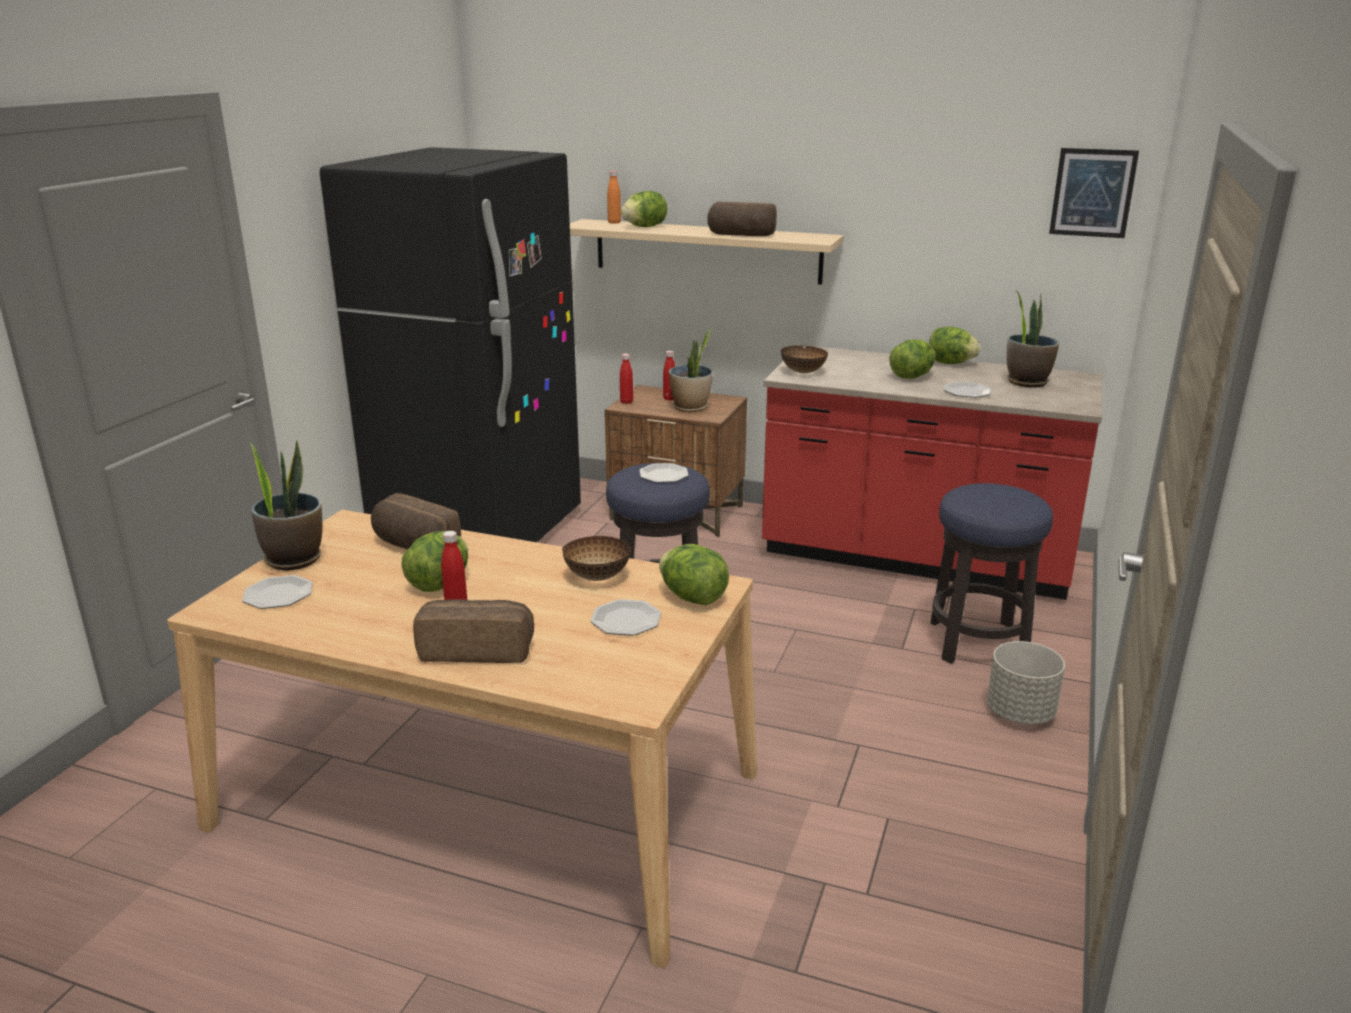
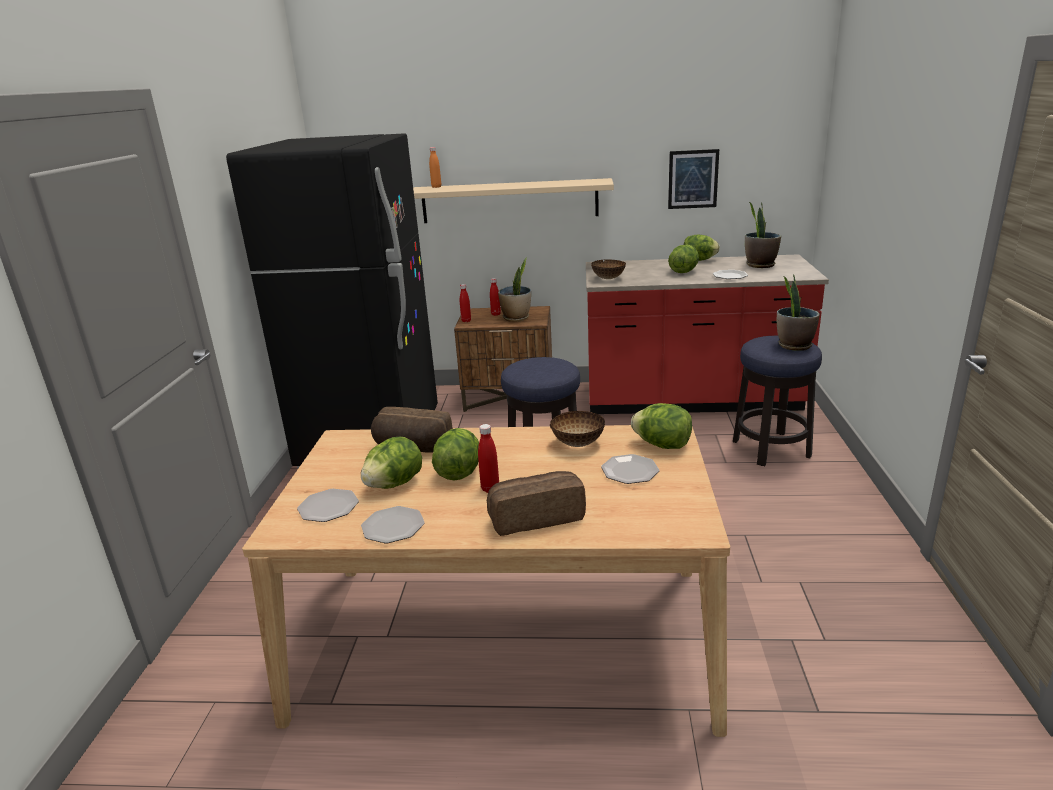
camera: 15 degrees left, 0 degrees up
(294, 559) = (318, 476): potted plant -> potted plant (794, 345)
(644, 227) = (463, 187): lettuce -> lettuce (394, 484)
(663, 475) = (542, 365): plate -> plate (392, 527)
(741, 235) = (541, 185): bread -> none
(1020, 713) = (831, 490): grey planter -> none
(1093, 193) = (784, 130): picture -> picture (693, 179)

